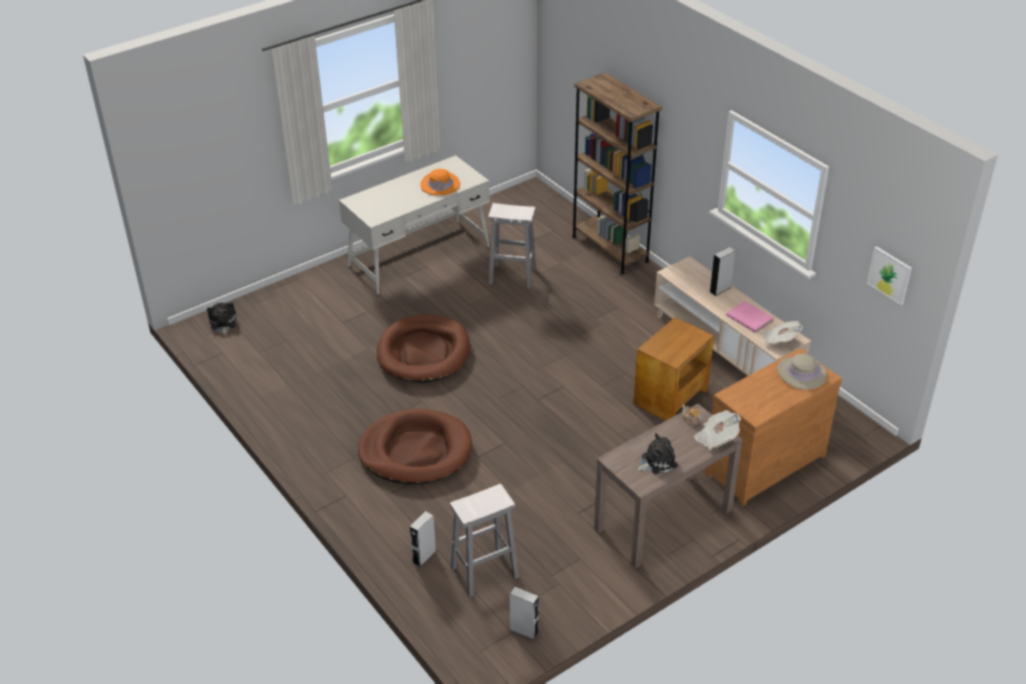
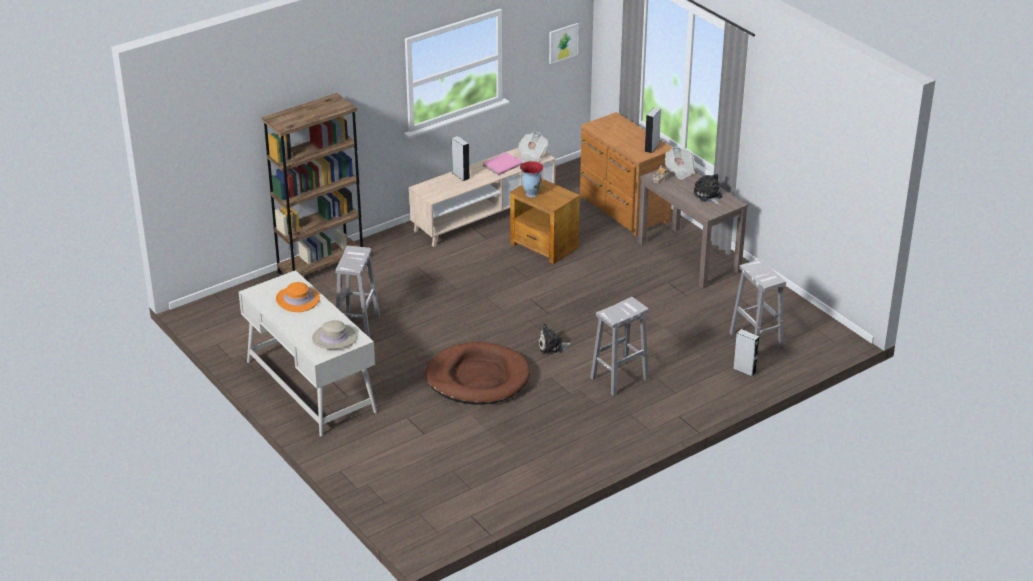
camera: 90 degrees left, 5 degrees down
(223, 323) = (418, 521): plush toy -> plush toy (552, 346)
(415, 451) = (618, 379): brown dog bed -> white stool
(524, 631) = (811, 322): grey speaker -> grey speaker (652, 147)
(673, 332) = (531, 193): none -> vase
(801, 373) = (612, 126): beige hat -> beige hat (334, 338)

